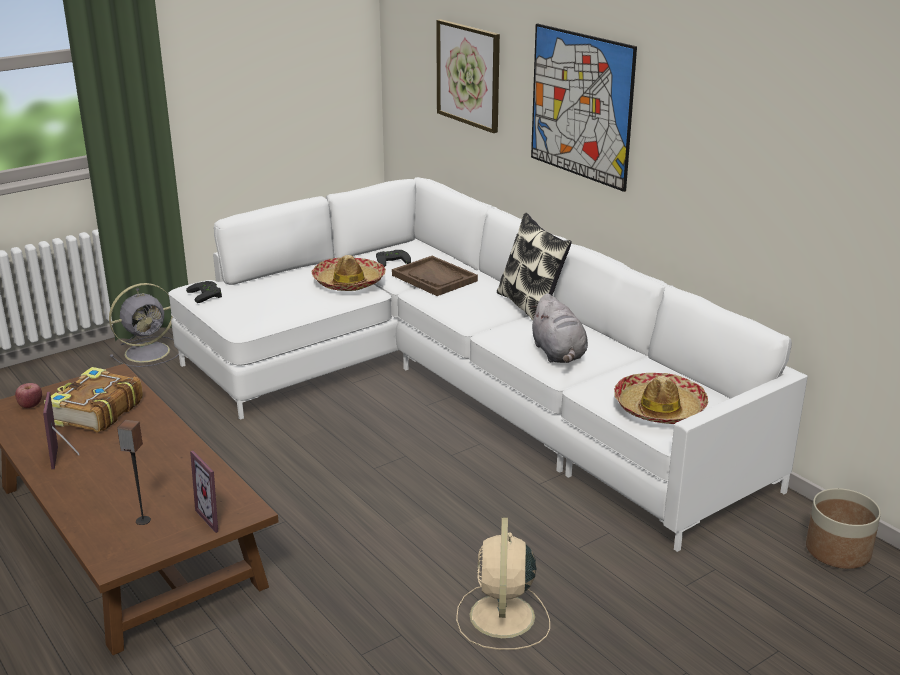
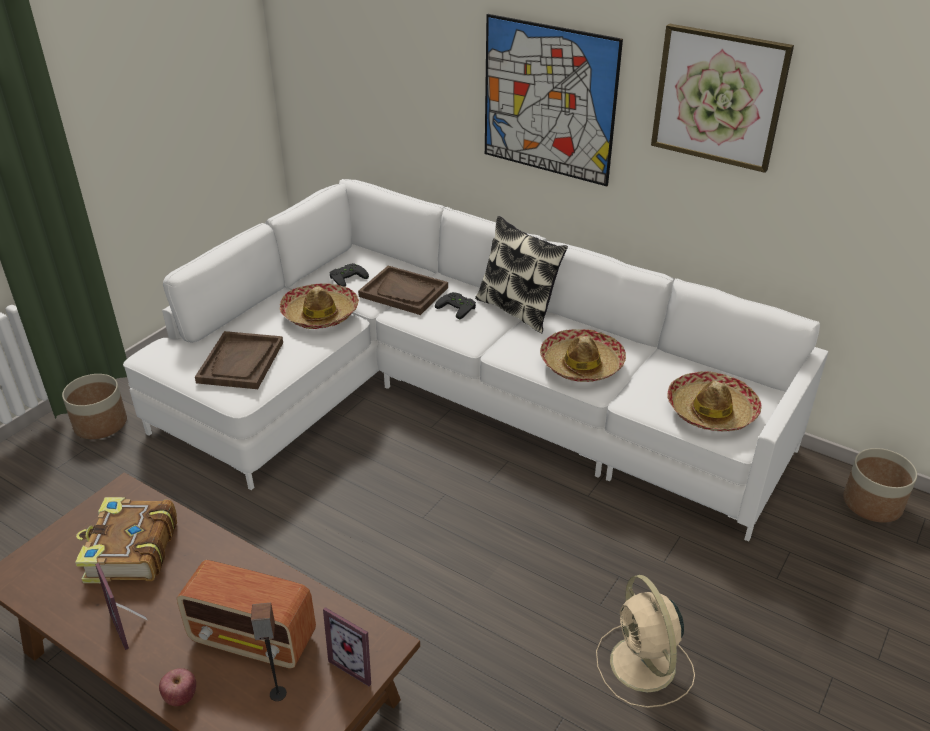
camera: 20 degrees left, 10 degrees up
(31, 405) = (45, 561): apple -> apple (181, 697)
(149, 352) = (100, 424): grey fan -> planter
(149, 484) = (254, 639): none -> radio
(207, 294) = (175, 361): black game controller -> black game controller (458, 307)
(259, 304) = (241, 362): none -> brown tray
(469, 75) = (395, 68): picture -> picture (718, 97)
(559, 354) = (581, 364): grey plush toy -> hat

